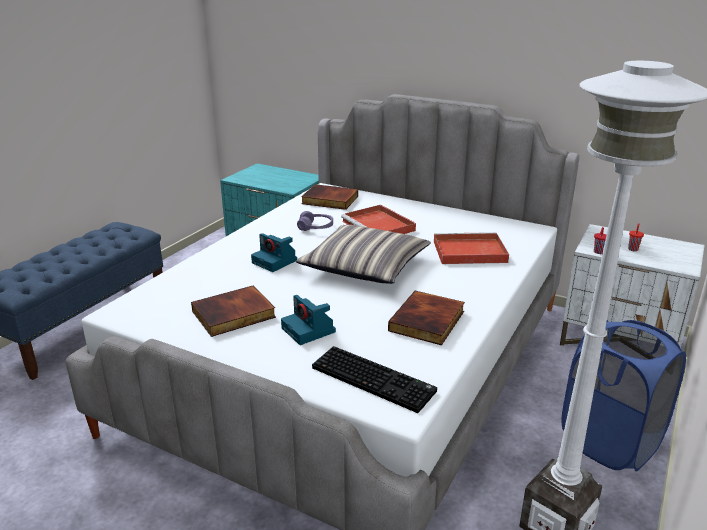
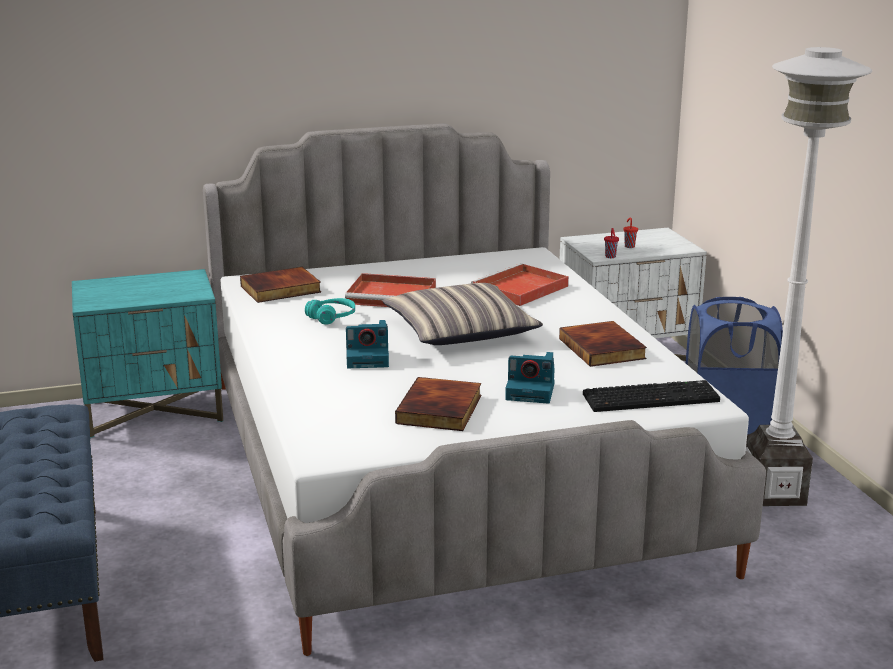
camera: 45 degrees left, 5 degrees down
(315, 227) = (332, 318): purple headphones -> turquoise headphones

